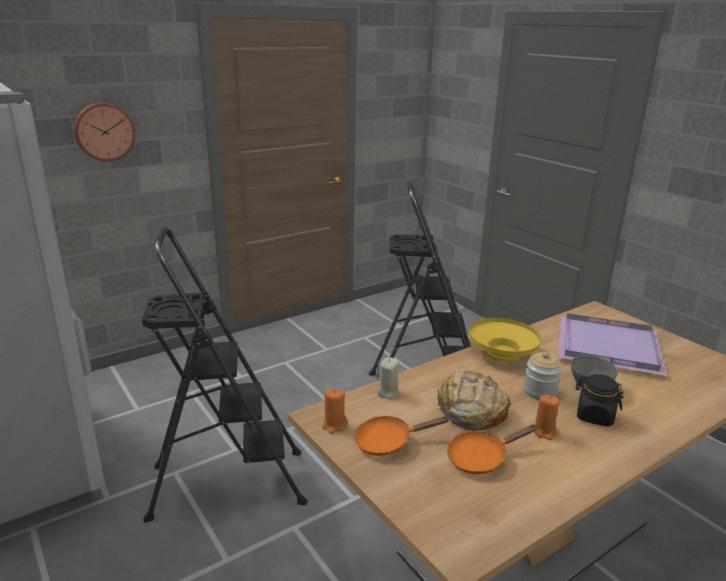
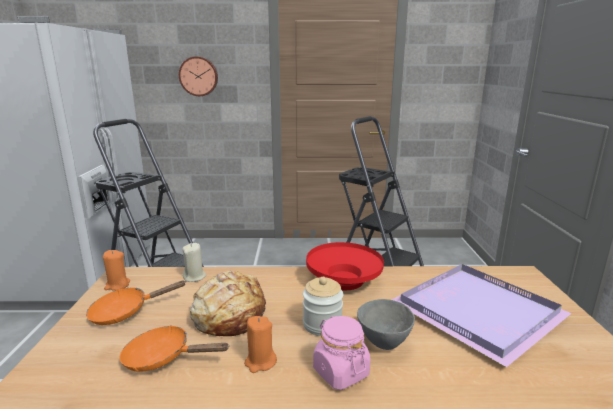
camera: 35 degrees right, 5 degrees down
(388, 442) = (125, 312): orange frying pan -> orange frying pan turned 45 degrees counterclockwise
(502, 353) = (344, 280): yellow bowl -> red bowl
(594, 416) = (340, 372): black jar -> pink jar

